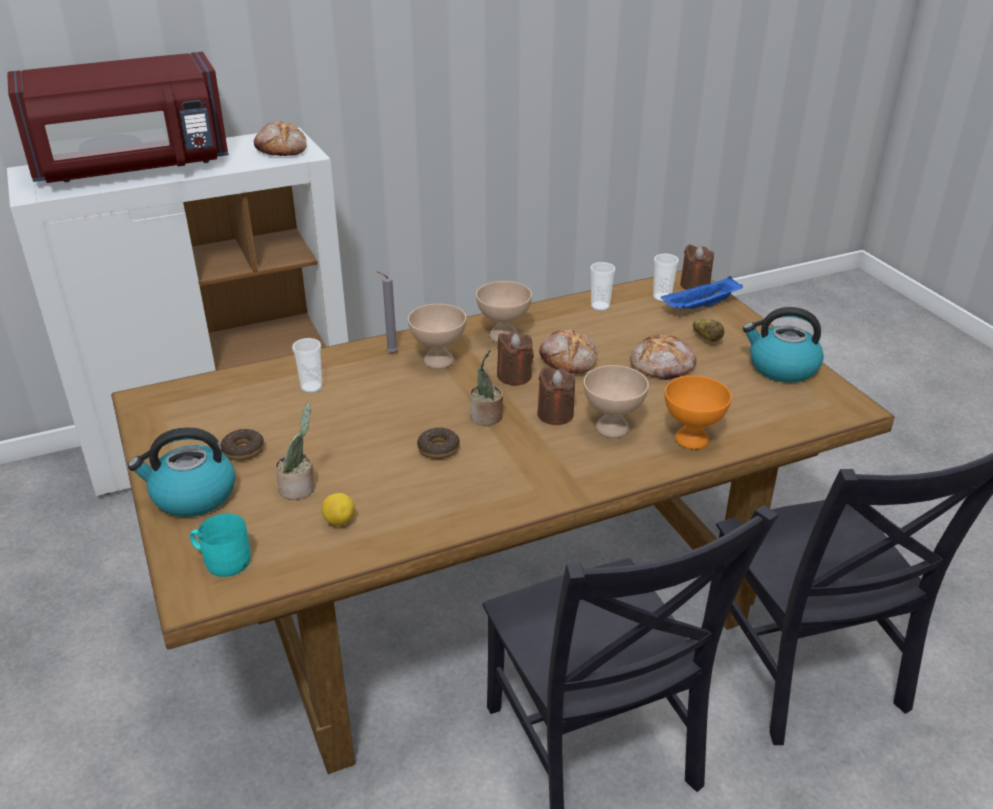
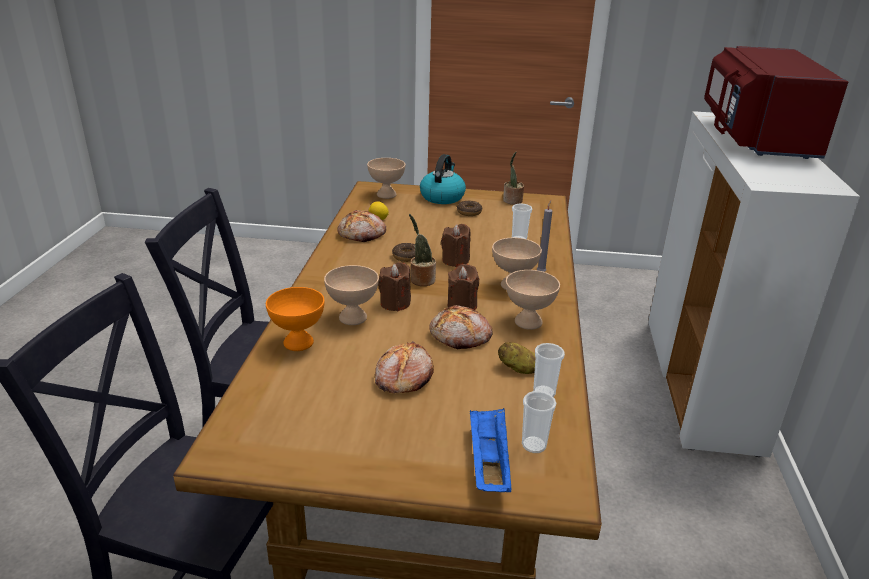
camera: 120 degrees right, 5 degrees down
(222, 560) = (385, 195): turquoise mug -> beige bowl
(282, 150) = (783, 178): bread -> bread (362, 234)
(300, 488) = (418, 217): potted plant -> potted plant (512, 201)
(695, 285) = (547, 490): brown candle -> brown candle (455, 261)
(707, 339) = (420, 429): potato -> potato (518, 369)
(781, 368) = (323, 448): kettle -> none

